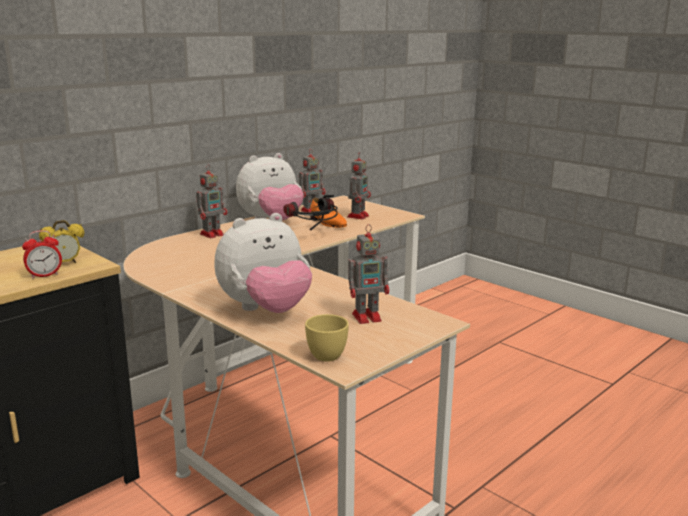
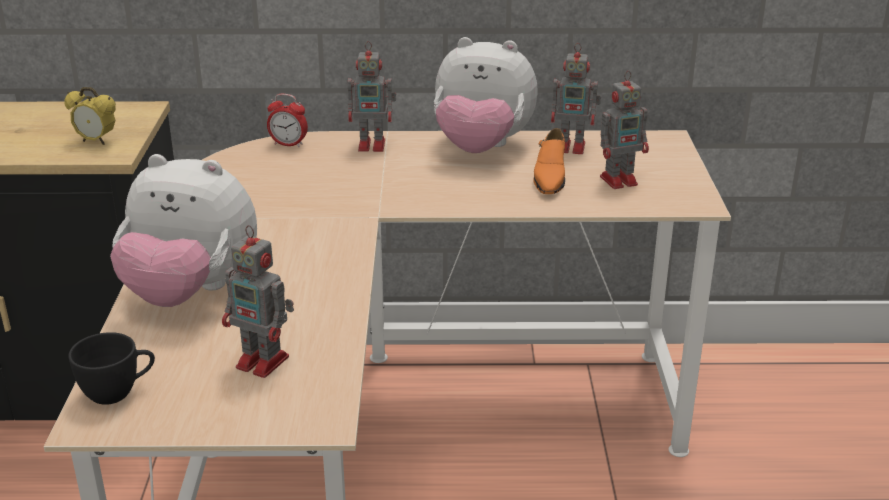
camera: 45 degrees right, 10 degrees up
(45, 275) = (50, 152): alarm clock -> alarm clock (288, 144)
(314, 237) = (478, 197): headphones -> none
(329, 354) = (118, 392): yellow cup -> black cup

